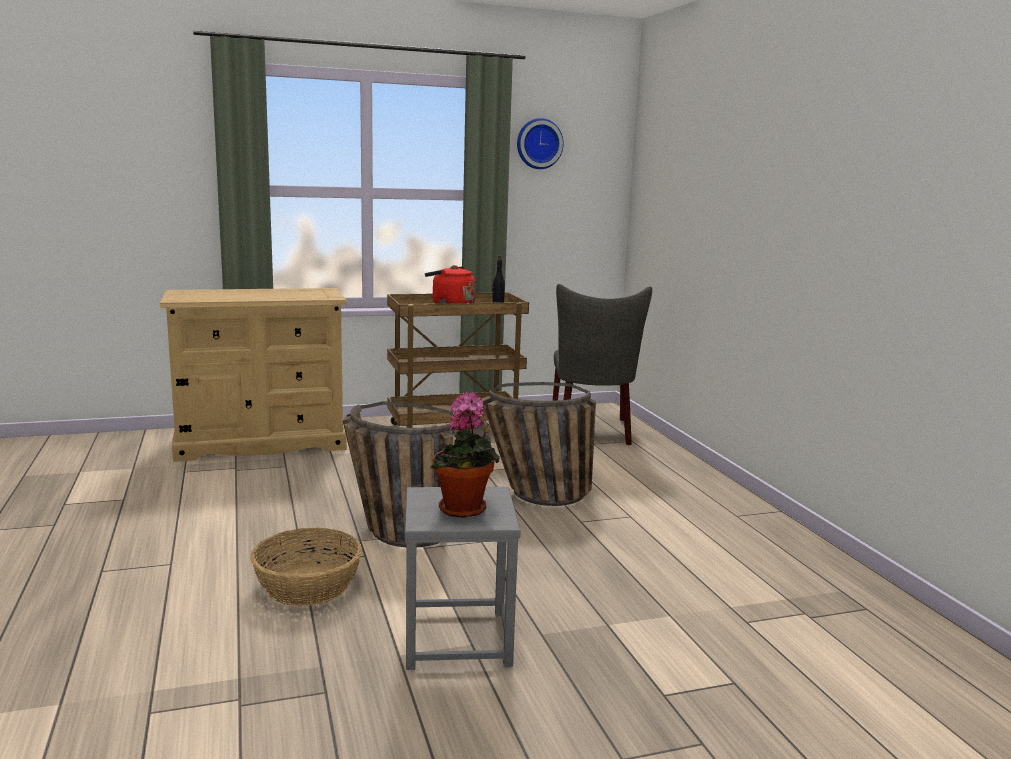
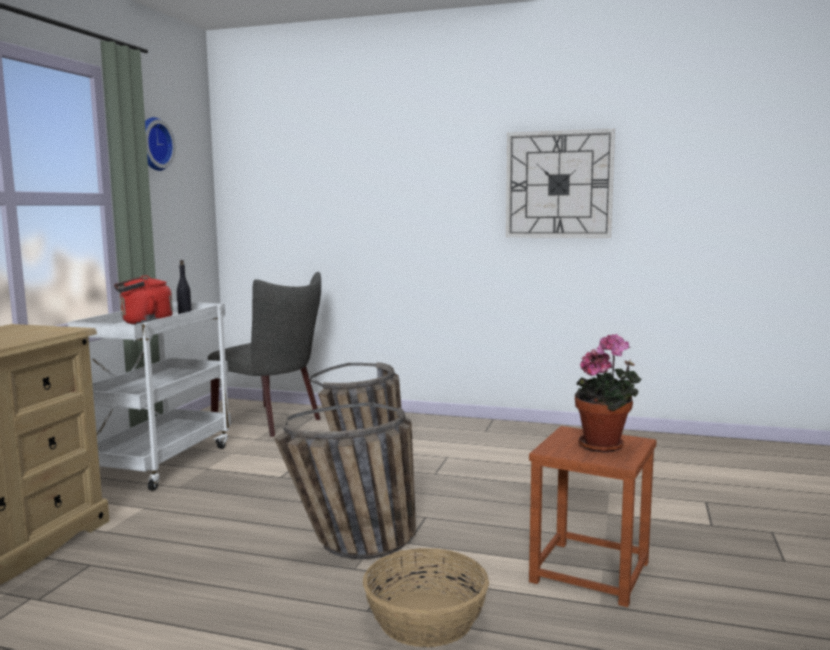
camera: 55 degrees left, 5 degrees down
(455, 429) = (162, 462): brown cart -> white cart
(456, 638) = (589, 572): grey stool -> brown stool
(880, 210) = (559, 184): none -> wall clock

